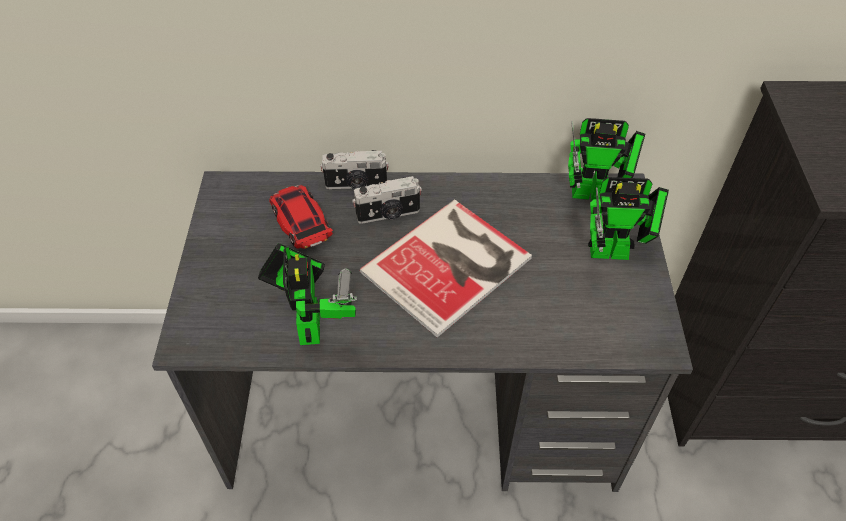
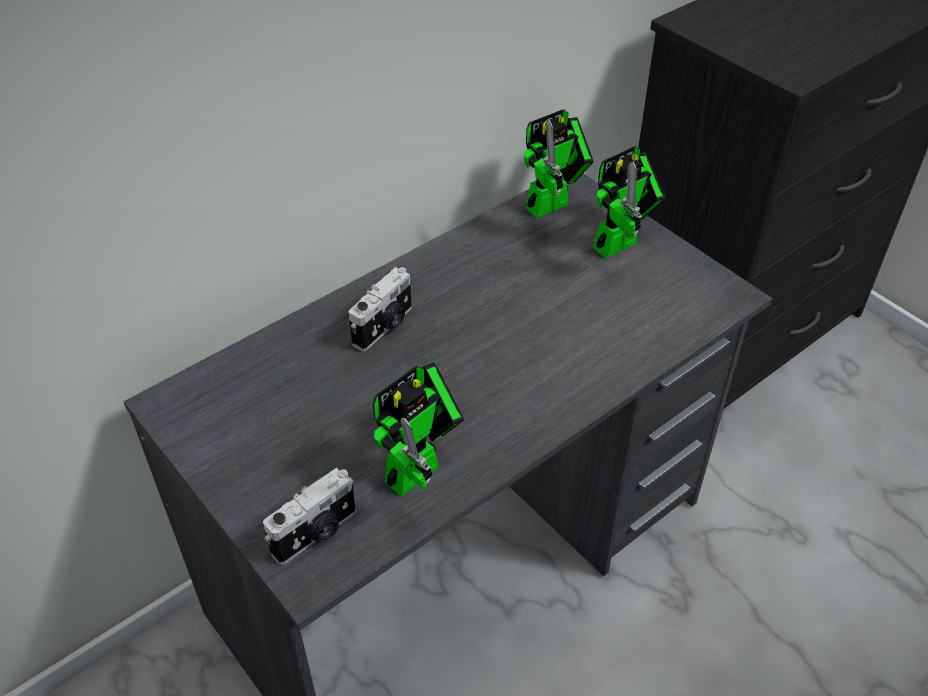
camera: 40 degrees left, 5 degrees down
(300, 220) = (298, 385): toy car -> none
(309, 321) = (418, 469): toy robot -> toy robot turned 90 degrees clockwise
(356, 185) = (319, 318): camera -> camera (316, 534)
(451, 264) = (495, 335): book -> none

